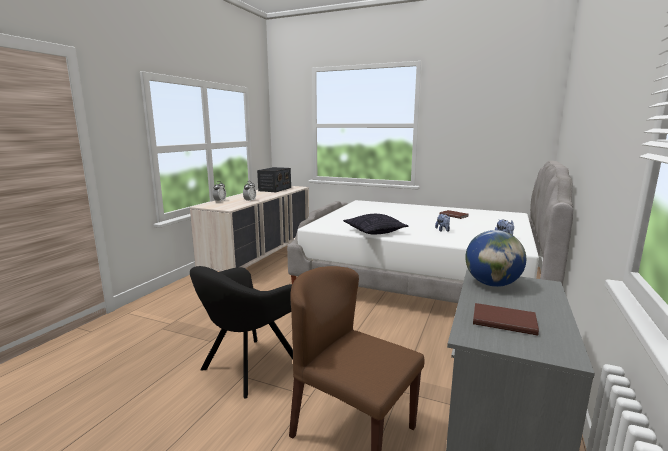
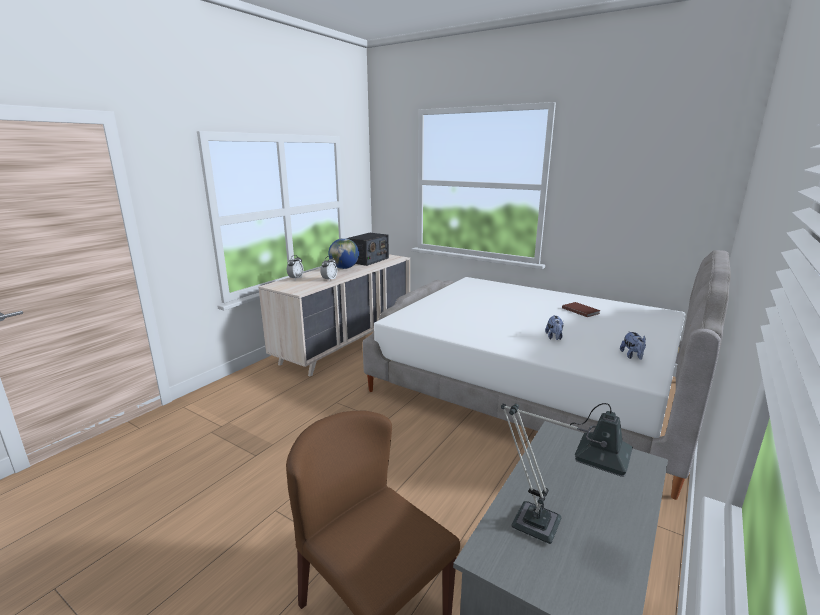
camera: 10 degrees right, 5 degrees up
(247, 367) = (284, 498): black armchair -> none
(374, 232) = (464, 334): pillow -> none
(492, 284) = (565, 454): globe -> globe (344, 268)
(503, 320) = (548, 529): brown book -> table lamp

